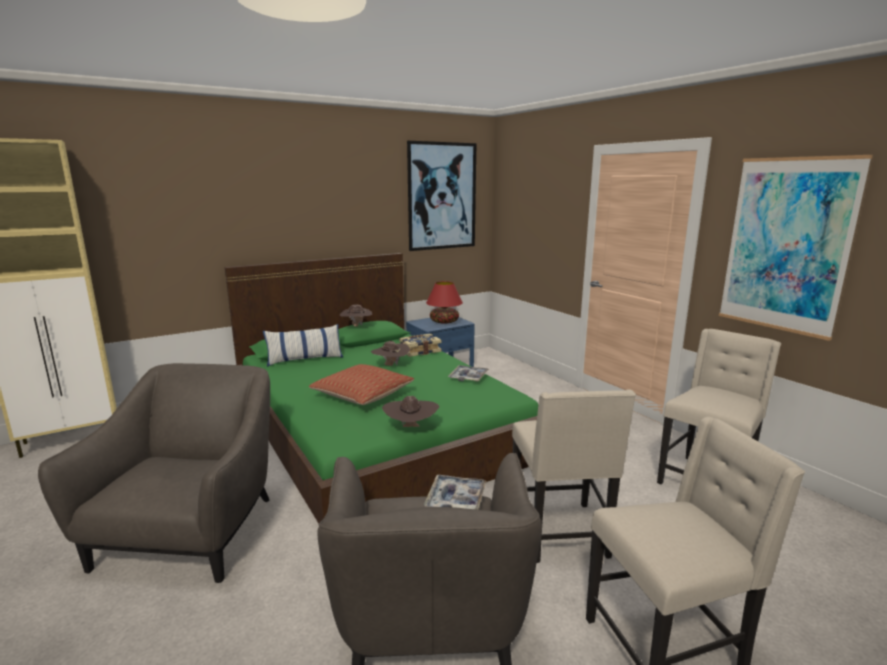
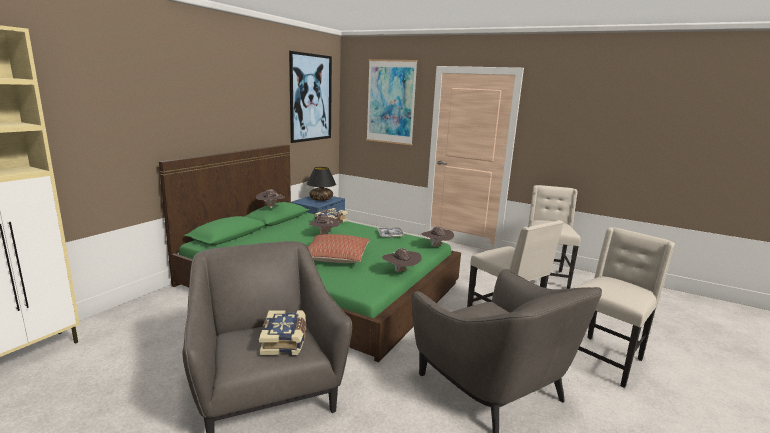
camera: 30 degrees left, 0 degrees up
(177, 481) = (285, 341): none -> book
(305, 359) = (246, 239): pillow -> none
(444, 321) = (321, 199): red table lamp -> black table lamp
(456, 499) = (484, 305): tray -> none
(508, 403) = (436, 247): none -> brown hat
(786, 245) = (572, 134): picture -> picture (391, 102)

